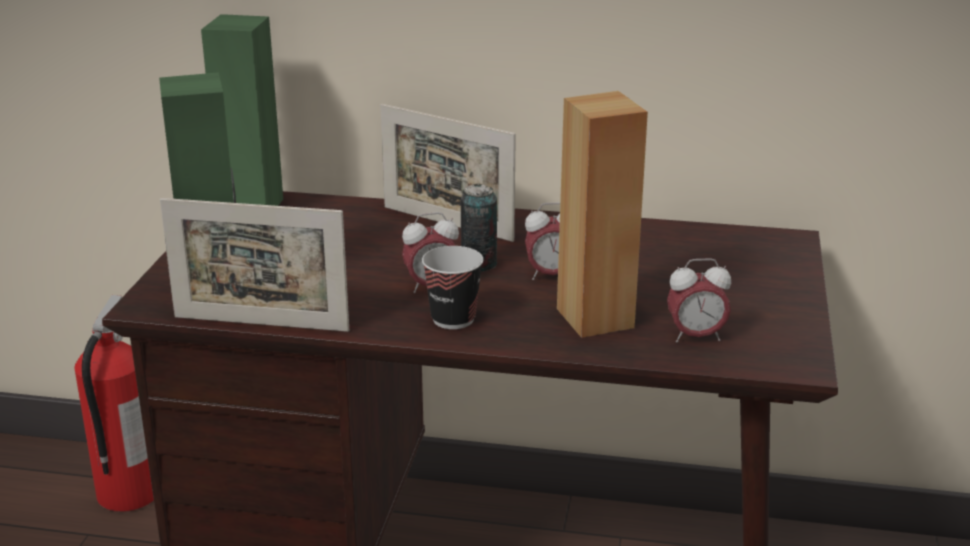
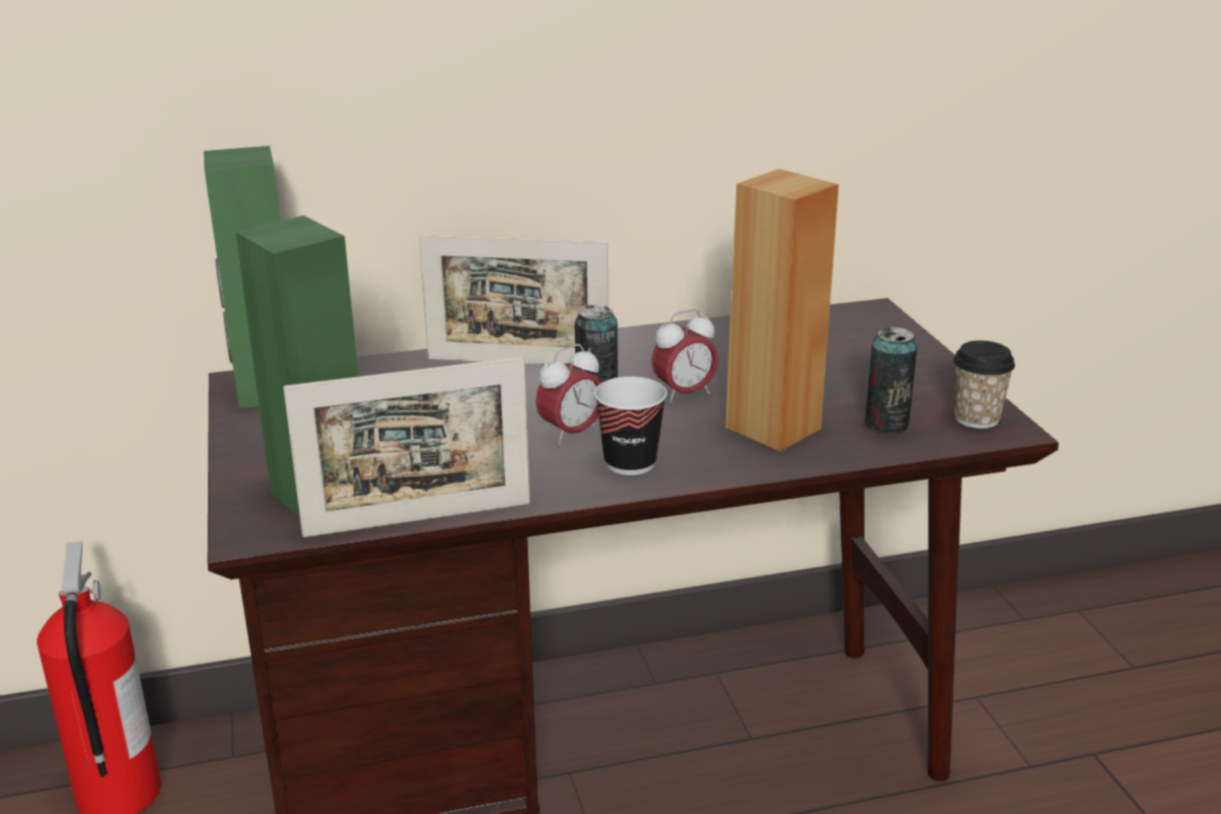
camera: 25 degrees left, 0 degrees up
(695, 337) = (886, 424): alarm clock -> can
(782, 350) = (976, 418): none -> cup

